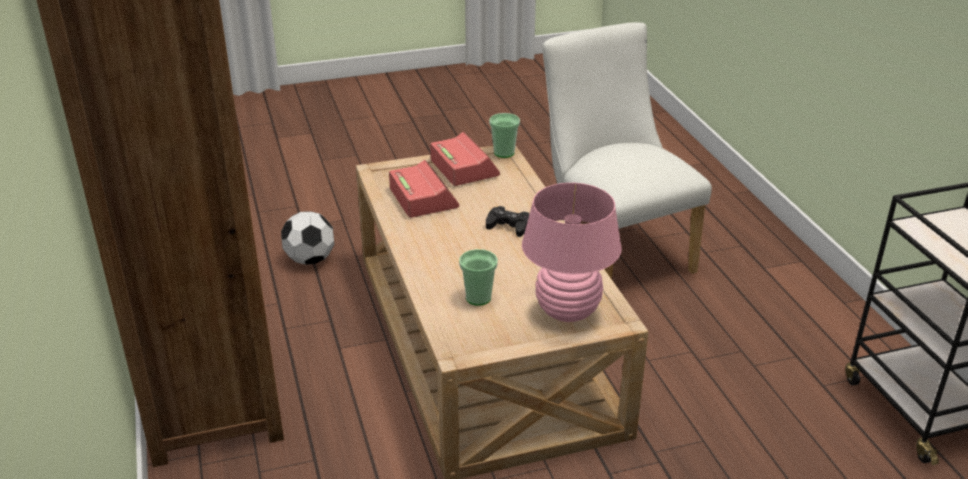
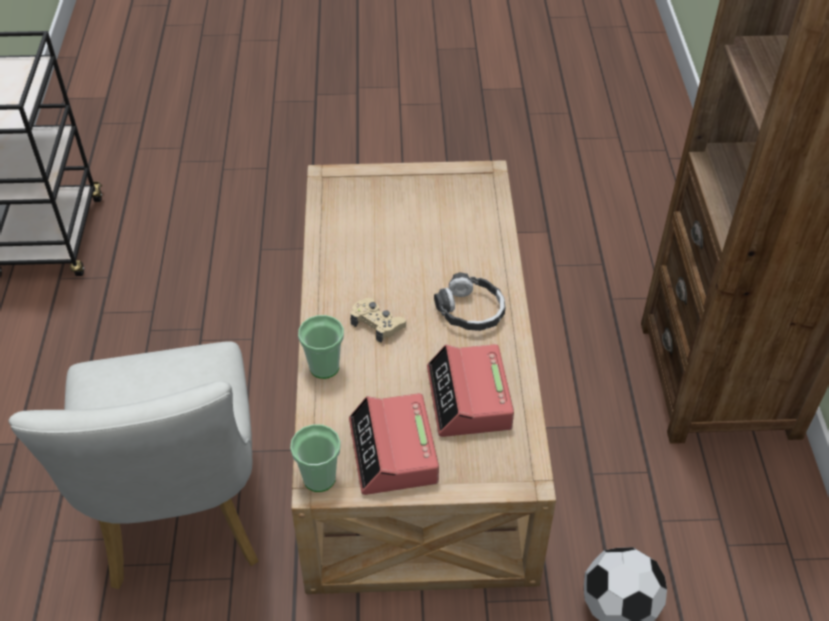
camera: 165 degrees left, 15 degrees up
(438, 241) = (470, 310): none -> headphones
(478, 298) = (449, 229): cup -> cup (324, 367)
(508, 226) = (377, 323): black game controller -> beige game controller
(568, 311) = (369, 195): pink table lamp -> none

